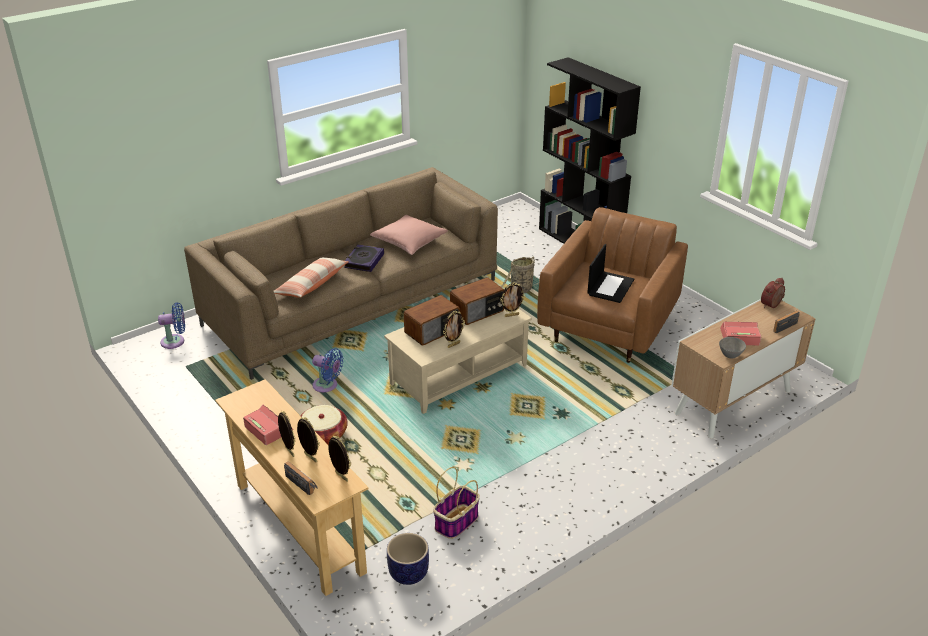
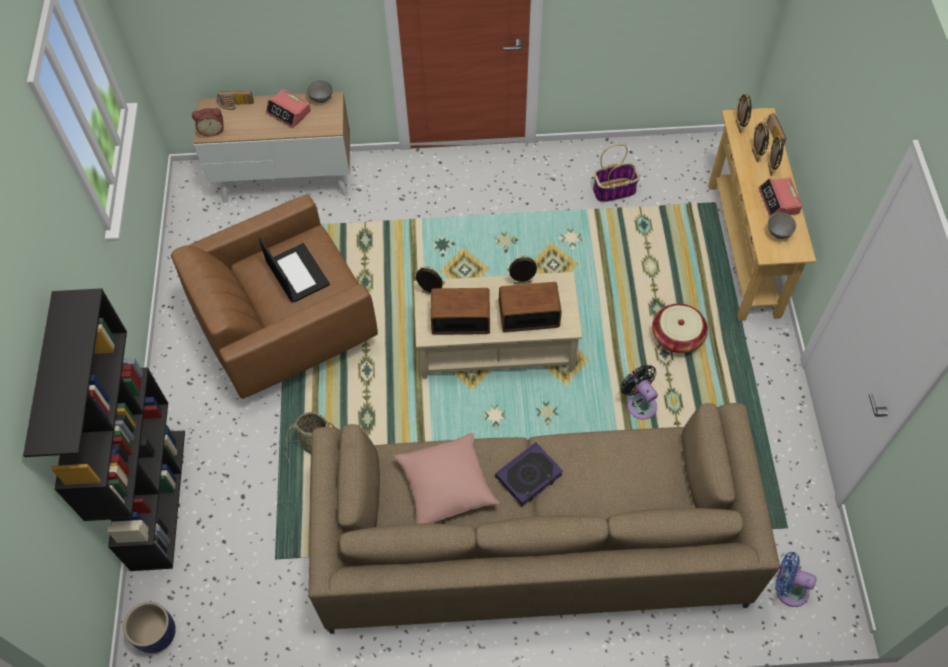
camera: 145 degrees left, 25 degrees up
(258, 405) = (778, 233): none -> grey bowl
(311, 284) = (620, 460): pillow -> none
(327, 386) = (639, 403): blue fan -> black fan
(409, 573) = (677, 169): planter -> planter (156, 634)
(610, 287) = (296, 273): laptop -> laptop turned 90 degrees clockwise

